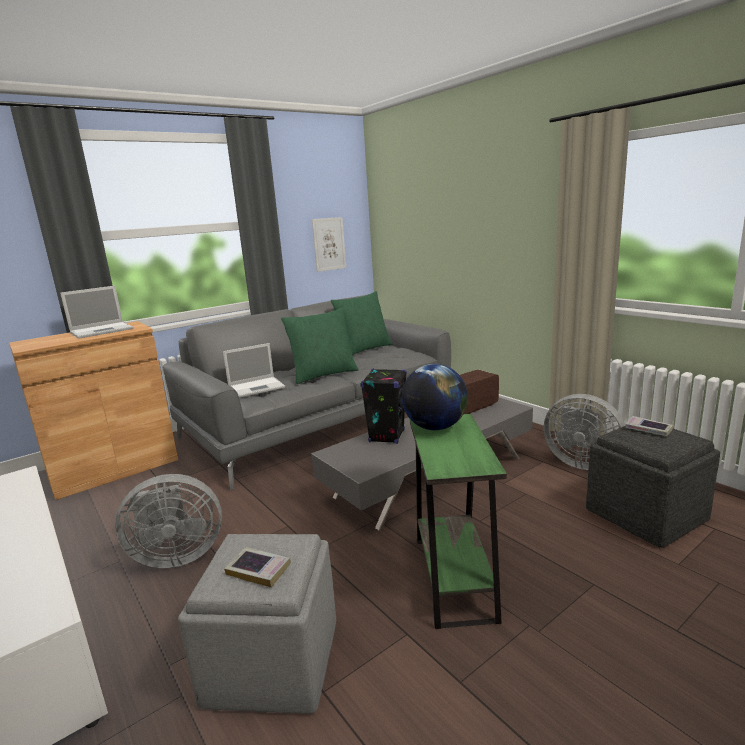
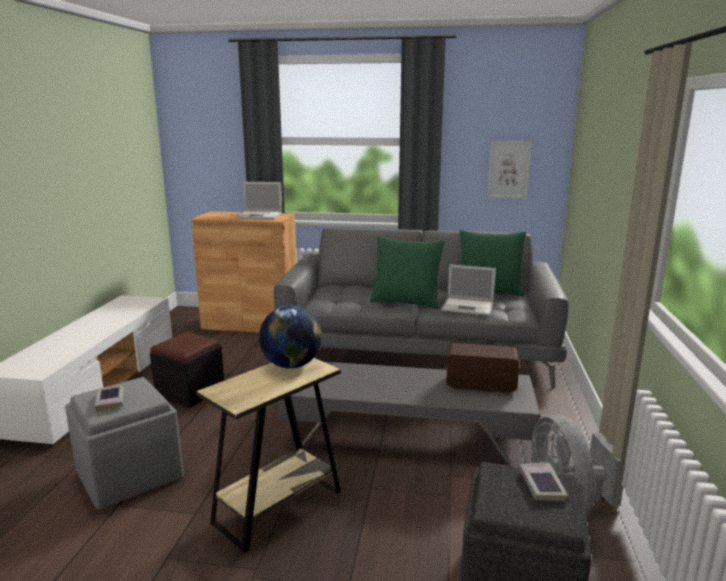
camera: 45 degrees right, 0 degrees up
(176, 556) = (190, 392): grey fan -> black ottoman
(257, 387) = (341, 294): laptop -> laptop (469, 307)
(387, 436) = (366, 373): black speaker -> none
(454, 577) = (278, 507): green side table -> beige side table

